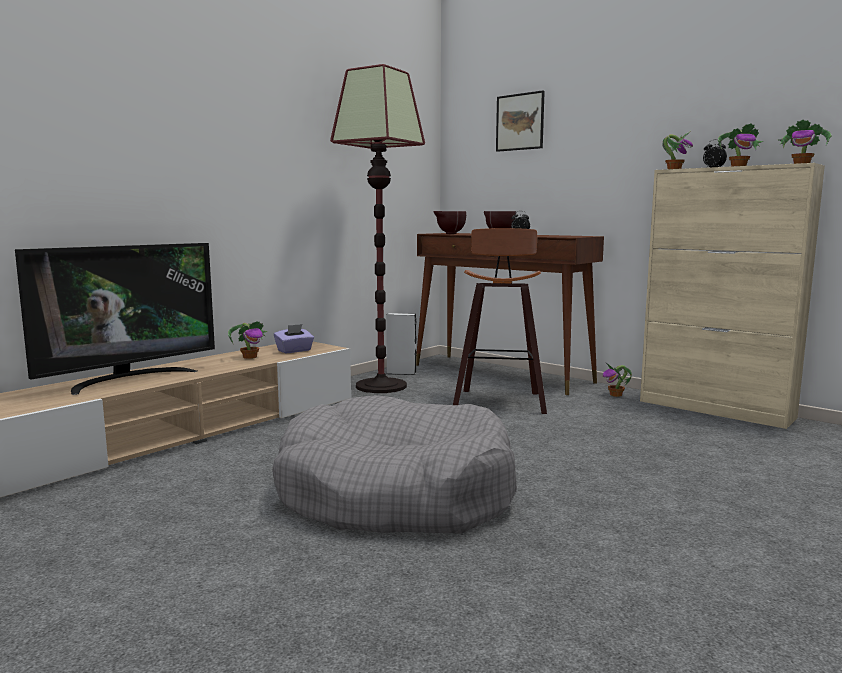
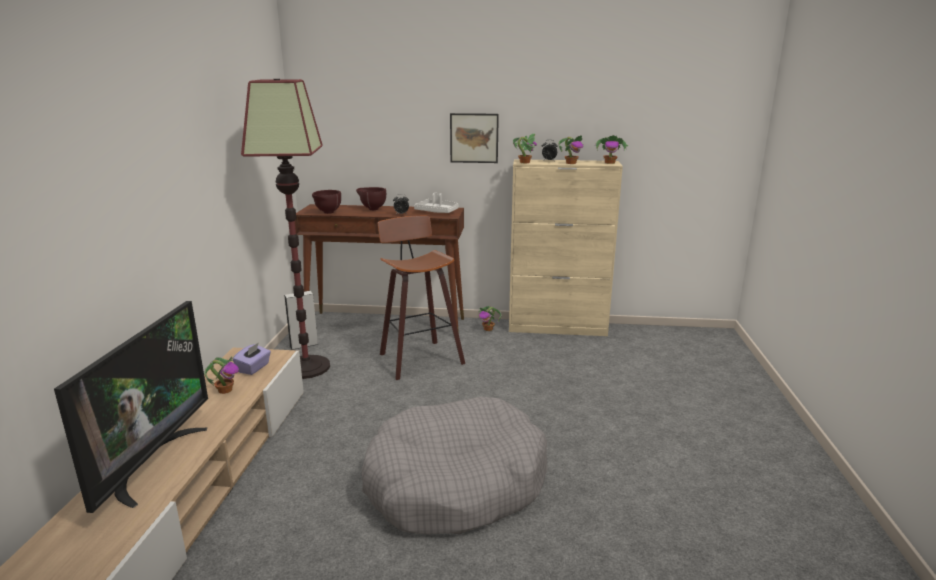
camera: 35 degrees left, 10 degrees up
(520, 122) = (376, 107): picture -> picture (474, 138)
(564, 236) = (437, 212): none -> white tray

